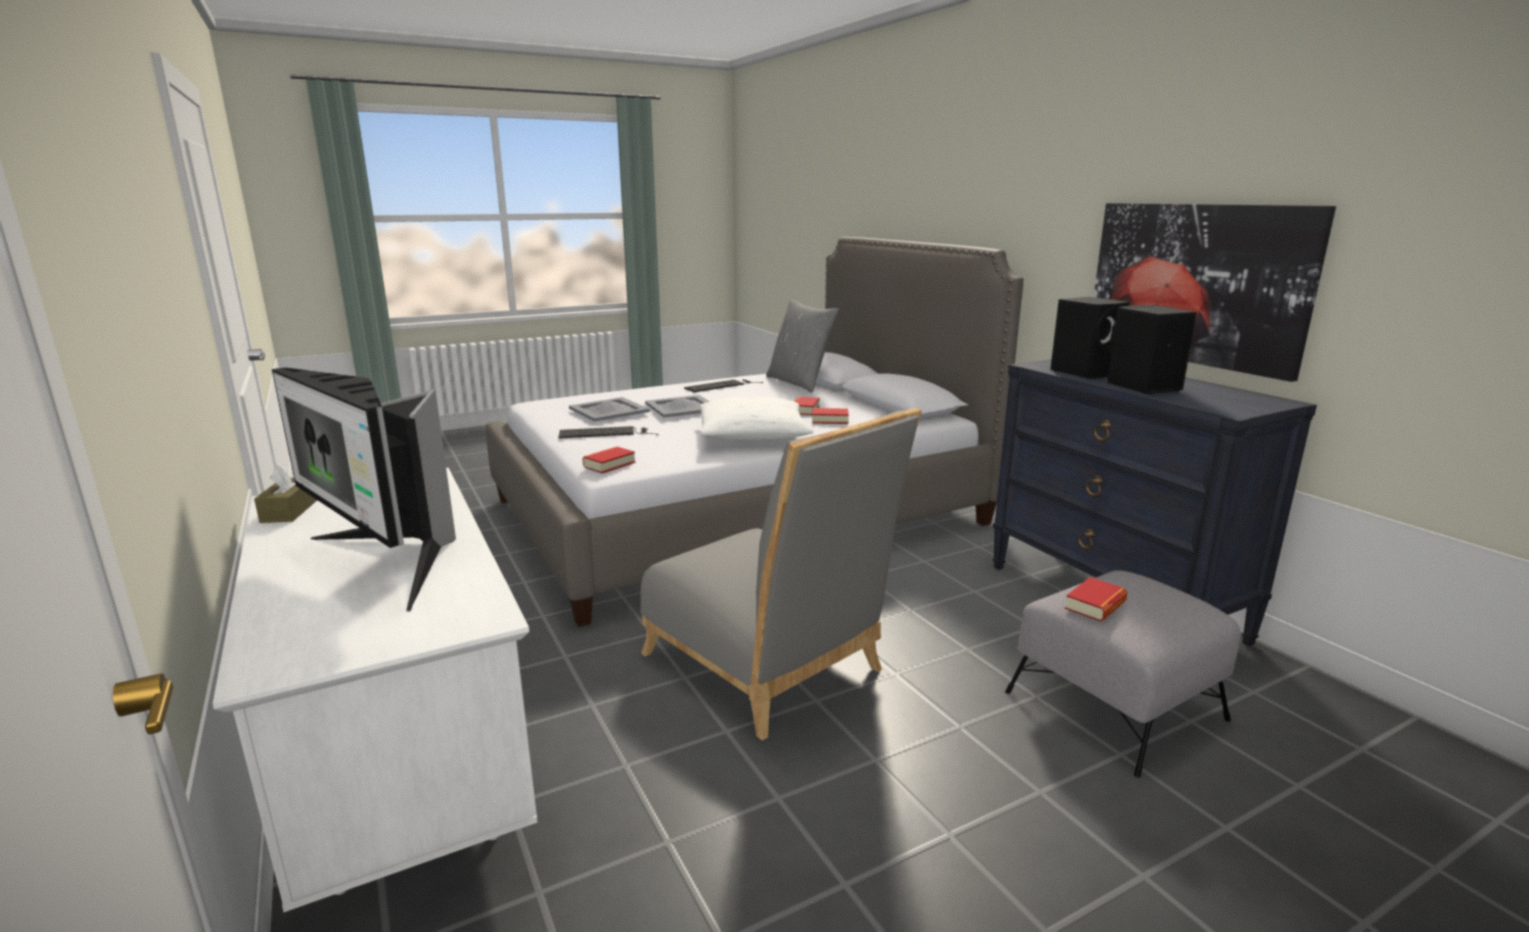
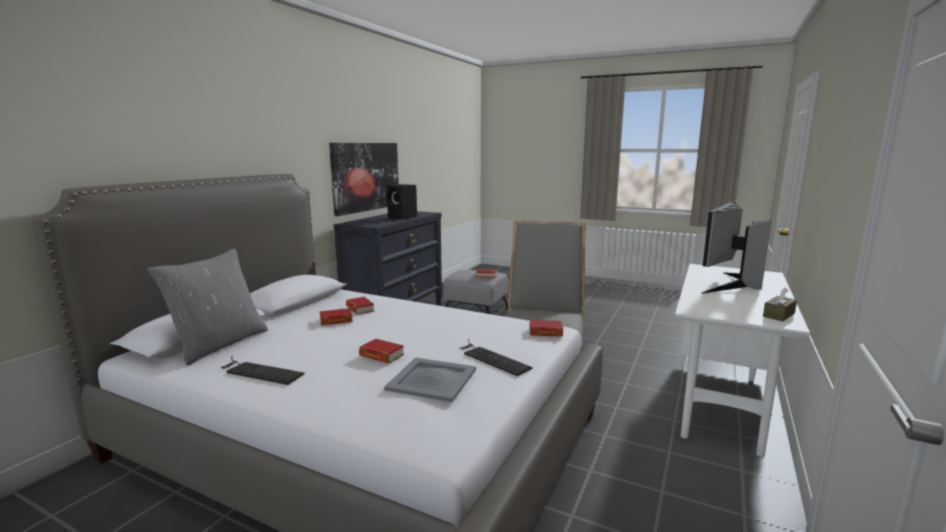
camera: 125 degrees left, 5 degrees down
(388, 561) = (727, 284): monitor -> monitor turned 150 degrees counterclockwise
(681, 407) = (381, 355): grey tray -> book
(753, 436) = (427, 317): white pillow -> none
(1086, 372) = (381, 222): black speaker -> none

